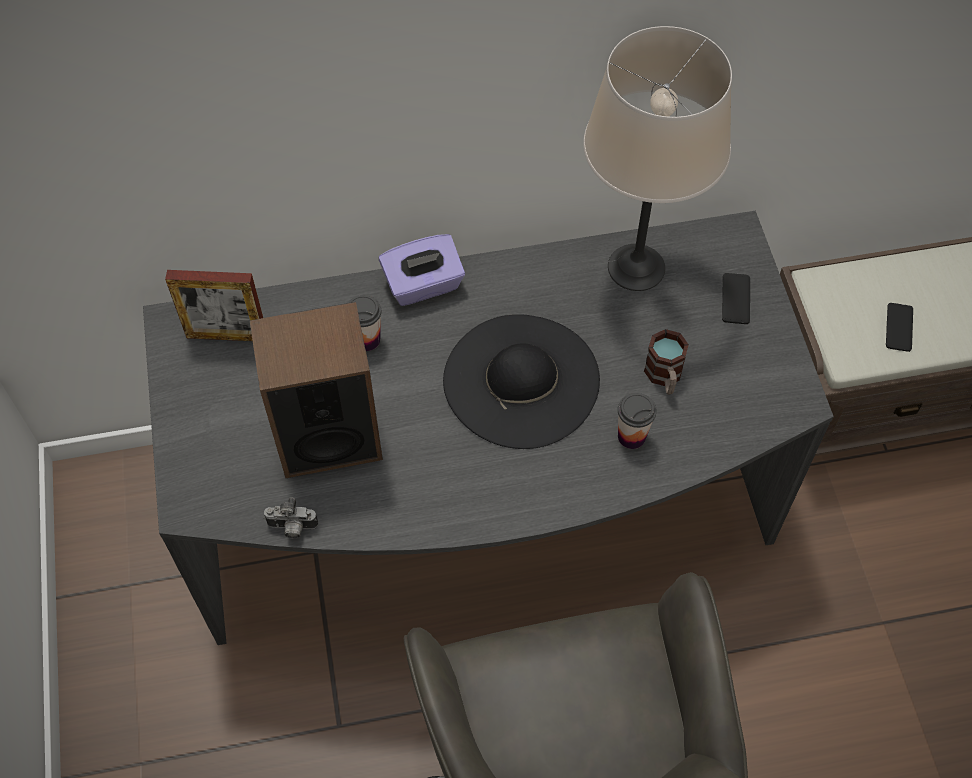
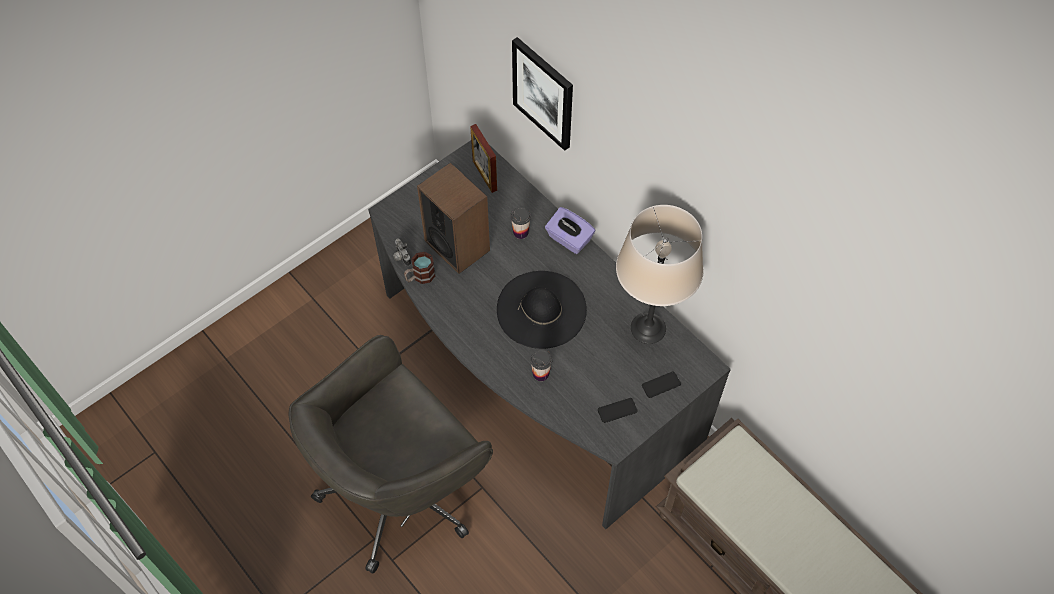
camera: 60 degrees right, 0 degrees up
(267, 101) = (544, 93): none -> picture
(664, 377) = (587, 373): mug -> mug (420, 277)
(899, 327) = (738, 498): phone -> phone (617, 410)

